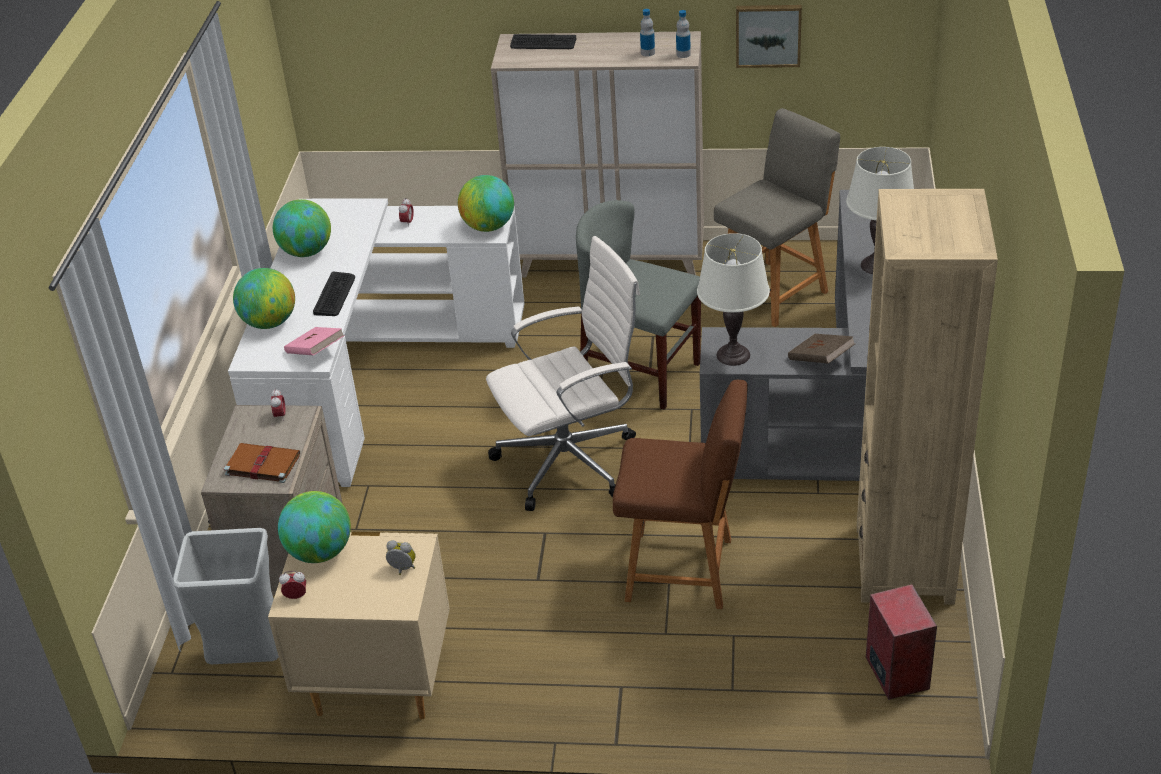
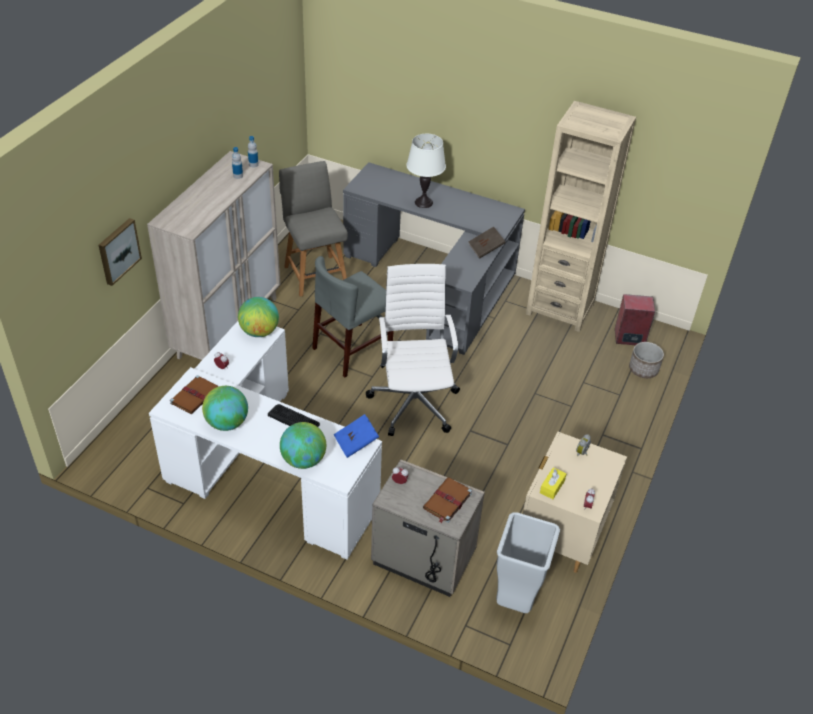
camera: 75 degrees left, 5 degrees up
(316, 352) = (356, 443): pink book -> blue book
(320, 552) = (552, 487): globe -> yellow tissue box
(341, 217) = (195, 395): none -> brown book
(543, 43) = (181, 210): keyboard -> none
(684, 570) = (528, 384): brown chair -> none
(733, 355) = (463, 275): white table lamp -> none
(768, 34) = (252, 132): picture -> picture (118, 251)
(820, 709) = (643, 369): none -> planter

